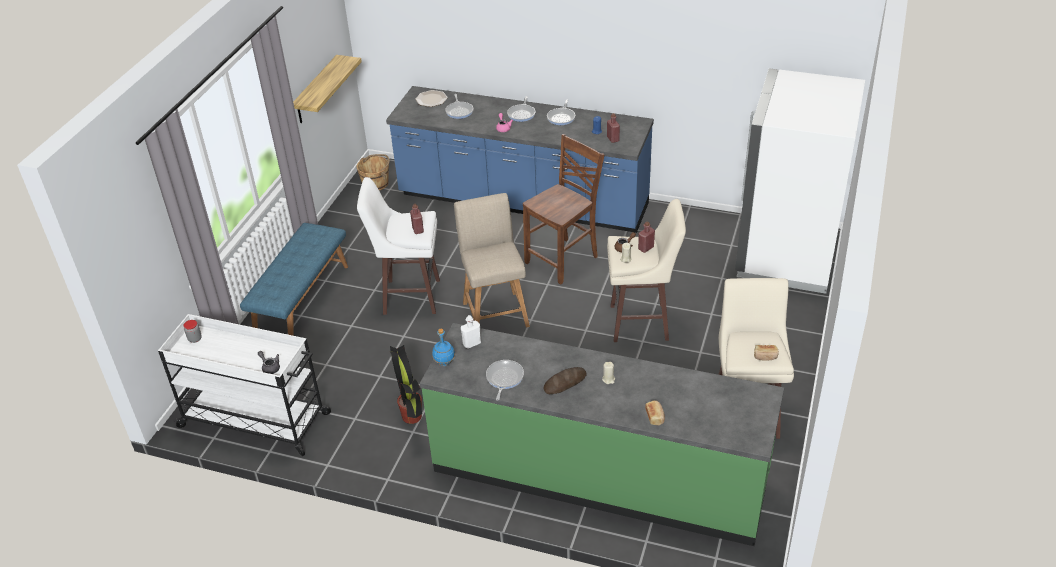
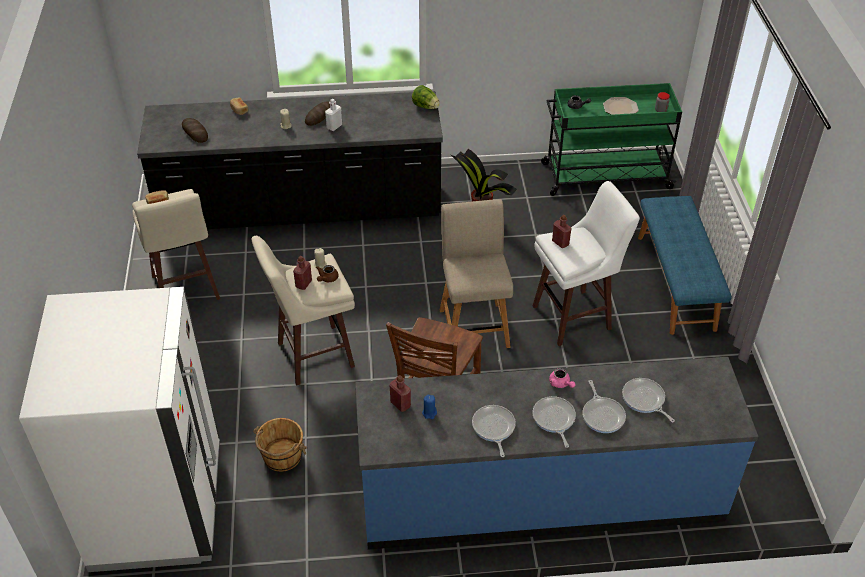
camera: 155 degrees right, 5 degrees up
(256, 420) = (604, 176): white cart -> green cart
(316, 90) = (827, 308): shelf -> none
(376, 183) = (757, 468): brown bucket -> brown bucket (281, 457)
(431, 99) = (704, 412): plate -> plate (620, 108)
(444, 363) = (426, 107): blue bottle -> lettuce
(471, 343) = (414, 125): white bottle -> white bottle (334, 126)
(495, 312) = (473, 325): beige chair -> beige chair turned 150 degrees counterclockwise
(504, 378) = (370, 107): frying pan -> frying pan (602, 415)
(599, 475) = (301, 209): green counter -> black counter
(714, 398) = (195, 132): none -> bread

